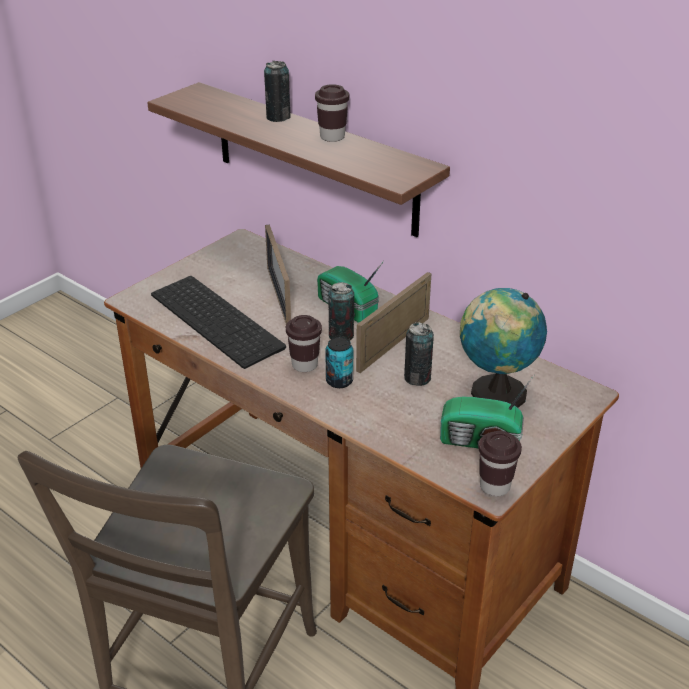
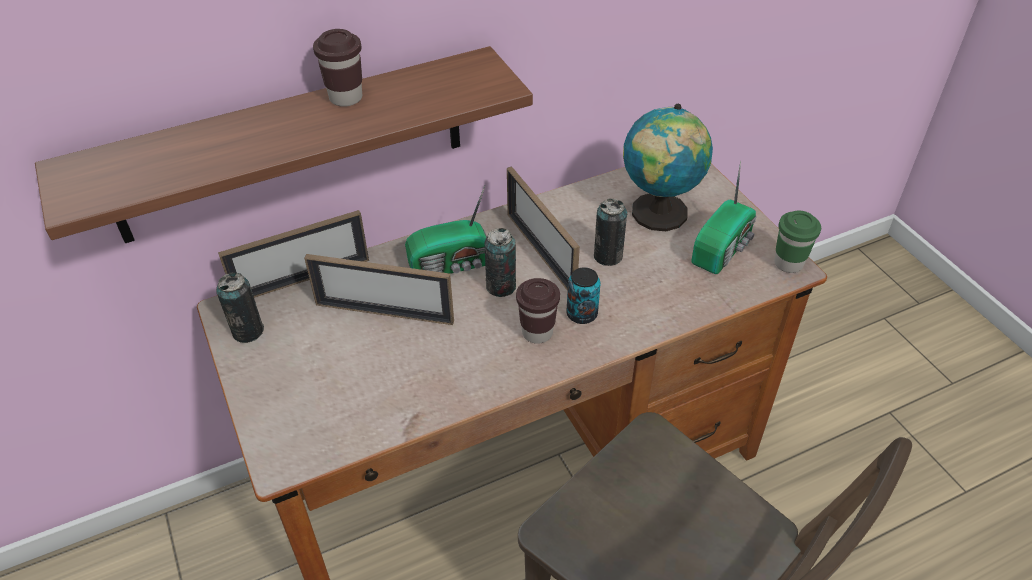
camera: 65 degrees left, 10 degrees up
(219, 320) = (398, 382): keyboard -> none
(278, 117) = (244, 122): can -> can (248, 331)
(287, 255) = (303, 279): none -> picture frame
(495, 486) = (788, 263): brown cup -> green cup

